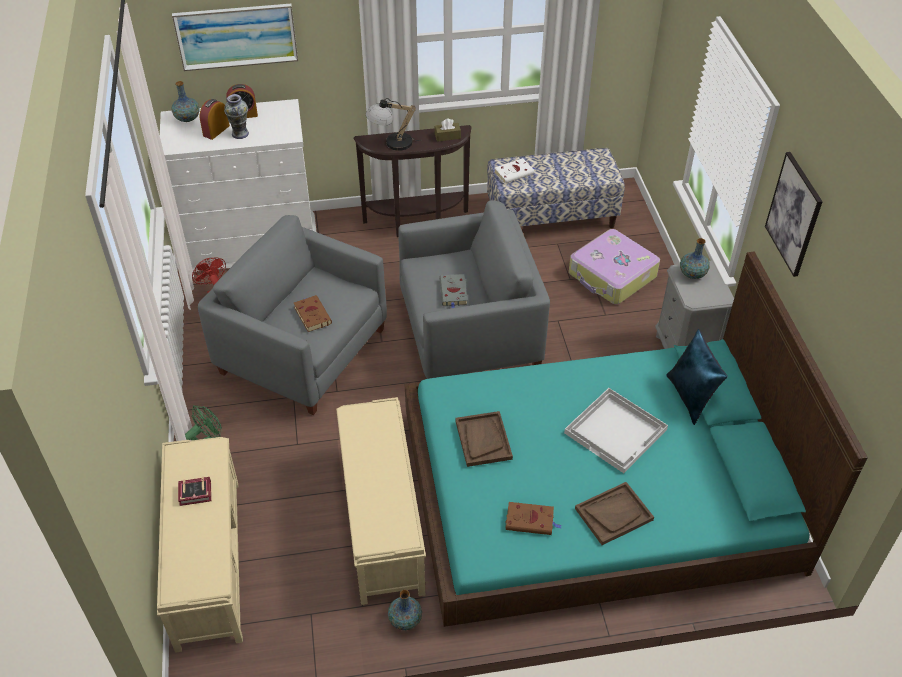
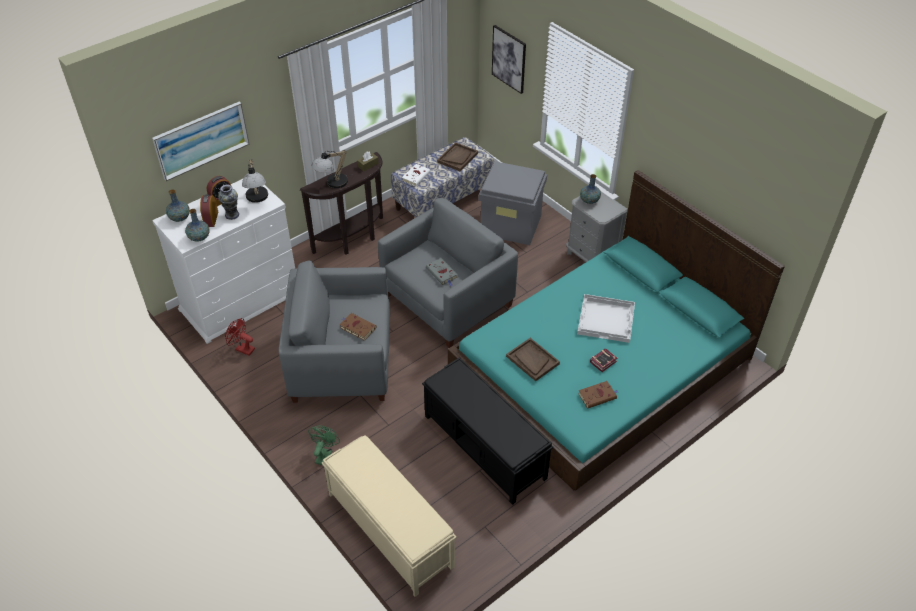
camera: 30 degrees left, 0 degrees up
(197, 494) = (377, 480): book -> book (604, 361)
(279, 127) = (257, 199): none -> table lamp
(382, 521) = (485, 447): beige bench -> black bench
(405, 620) = (546, 499): vase -> vase (199, 238)
(612, 276) = (511, 225): suitcase -> grey storage box
(614, 514) = (641, 369): brown tray -> brown tray (457, 157)
(691, 397) = (633, 280): blue pillow -> none
(794, 214) = (669, 136): picture -> picture (509, 59)

